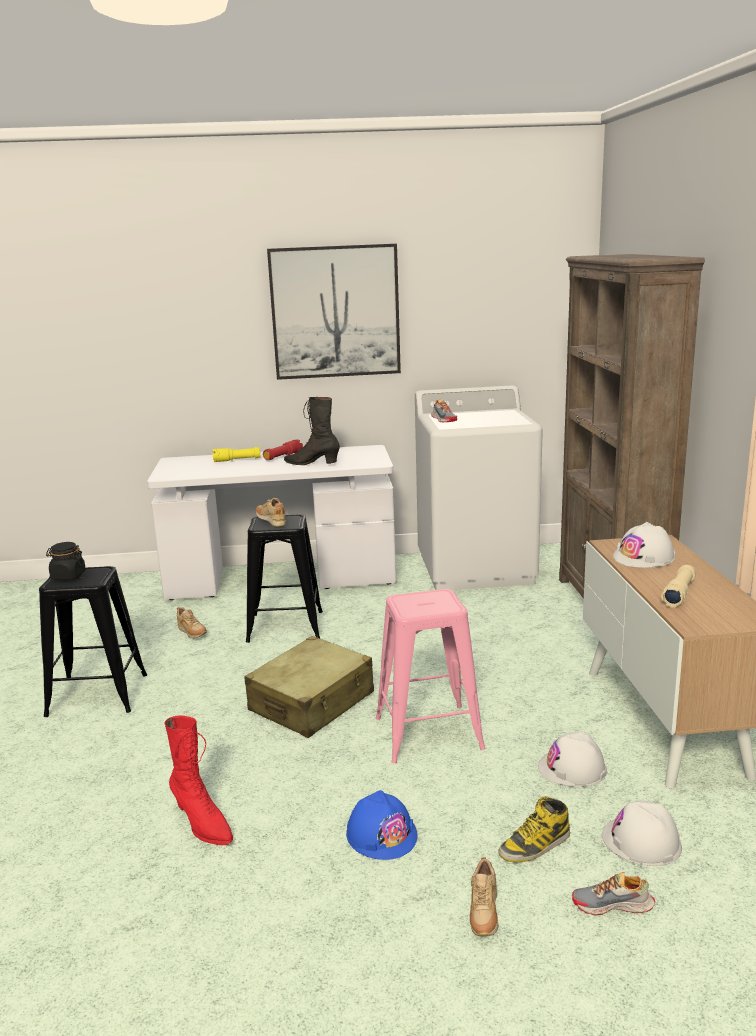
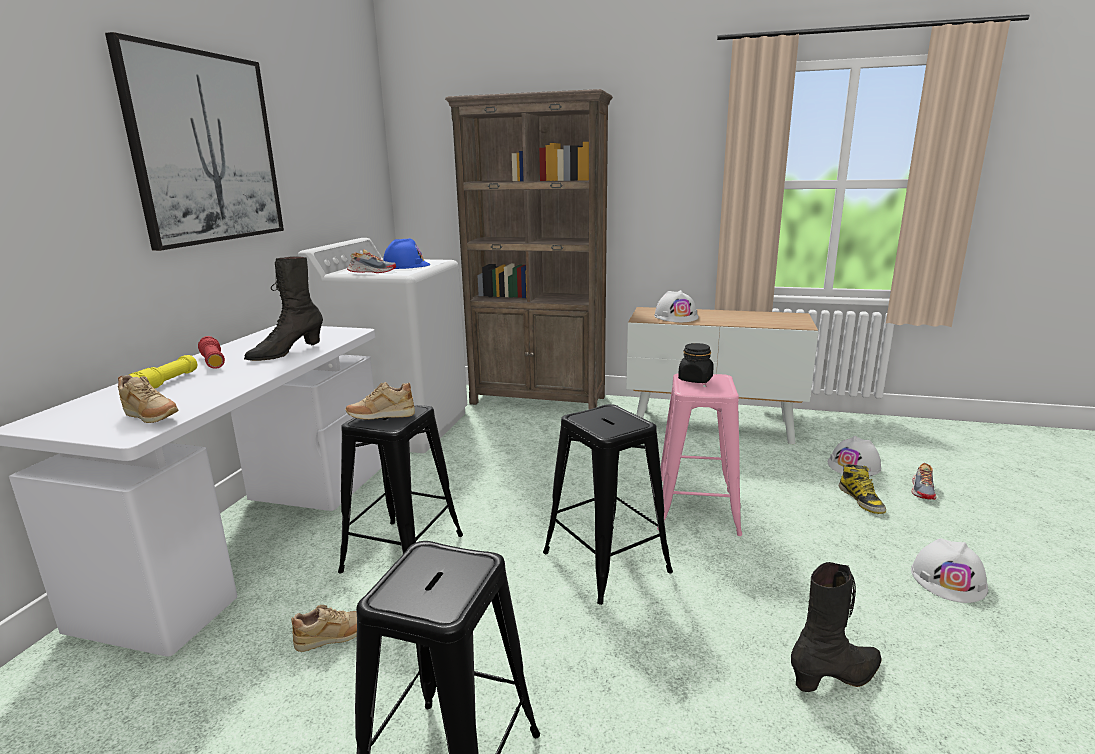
camera: 70 degrees left, 0 degrees up
(68, 576) = (419, 591): black jar -> black jar (695, 379)
(202, 824) = (836, 678): red boot -> black boot
(312, 702) = (606, 562): beige suitcase -> black stool
(381, 834) = (851, 561): blue hard hat -> blue hard hat (405, 265)
(483, 915) = (947, 536): beige shoe -> beige shoe (151, 418)
(572, 768) = (766, 466): white hard hat -> white hard hat (948, 579)
(679, 594) = (748, 320): beige flashlight -> none

